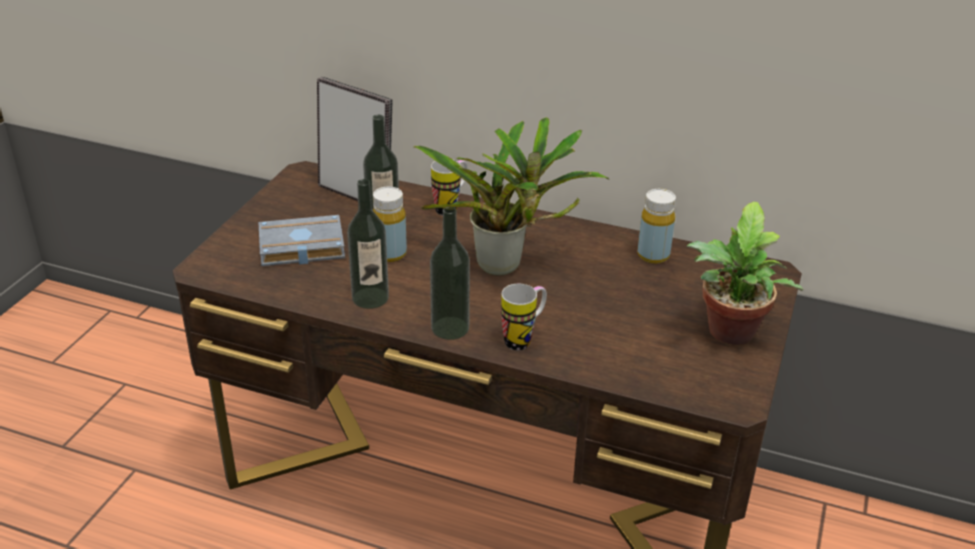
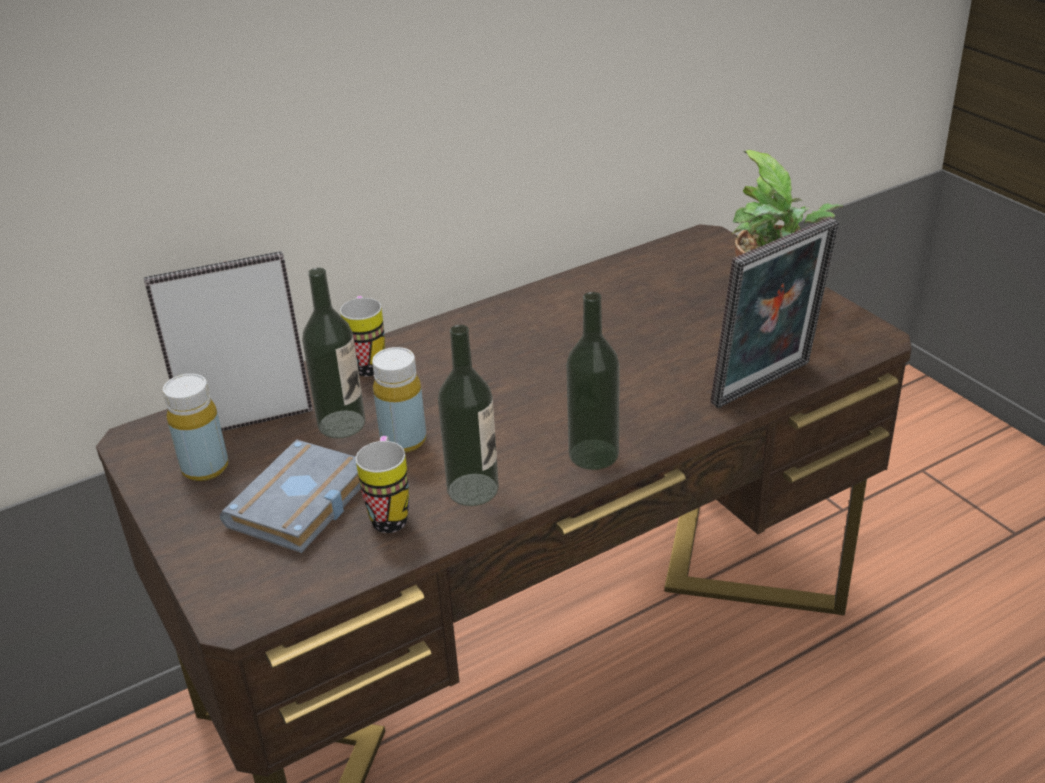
camera: 50 degrees left, 0 degrees up
(505, 267) = (525, 374): potted plant -> none
(524, 339) = (663, 414): mug -> mug (390, 513)
(608, 372) = (766, 386): none -> picture frame
(653, 255) = (610, 283): yellow bottle -> yellow bottle (205, 468)

